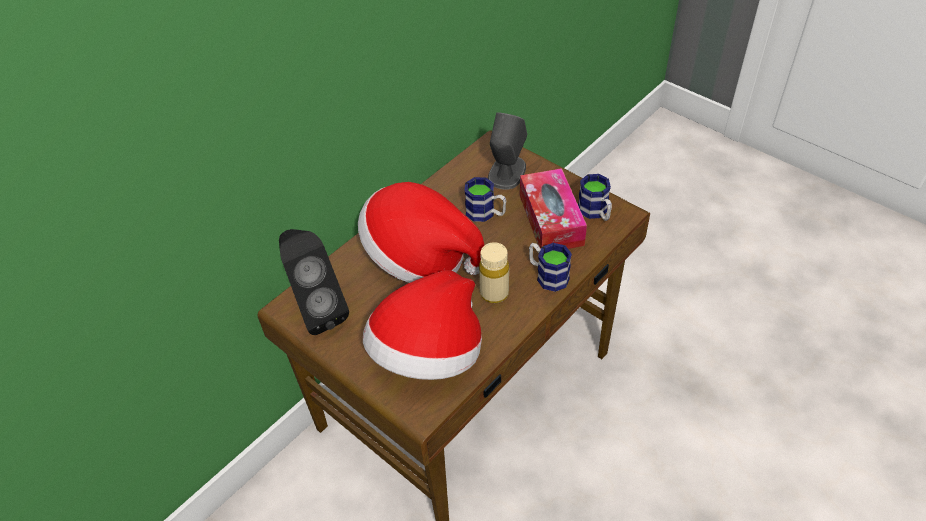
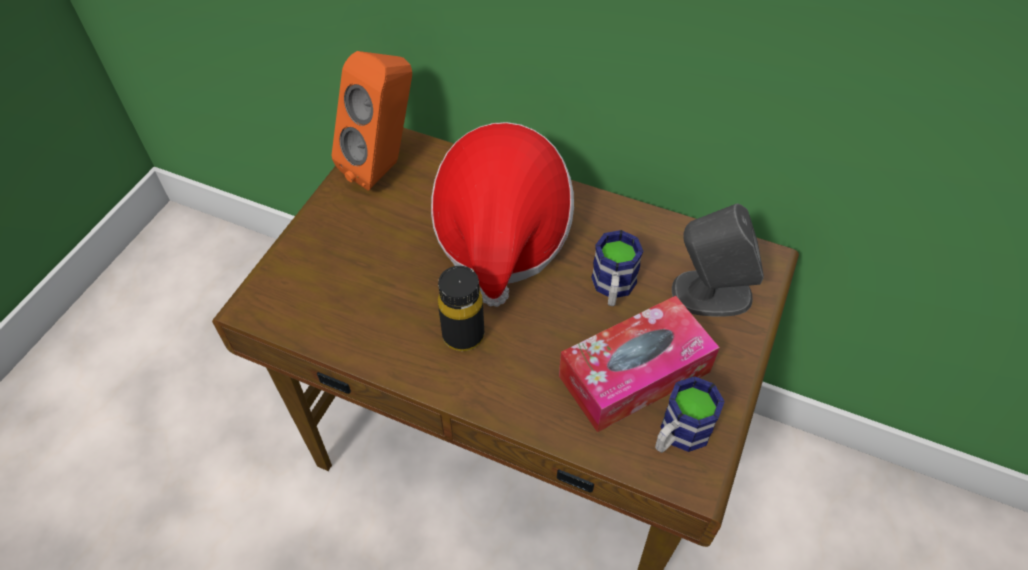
camera: 70 degrees right, 5 degrees up
(317, 311) = (384, 166): black speaker -> orange speaker
(429, 354) = (343, 289): hat -> none
(494, 293) = (463, 335): beige bottle -> black bottle
(547, 275) = (517, 393): mug -> none

